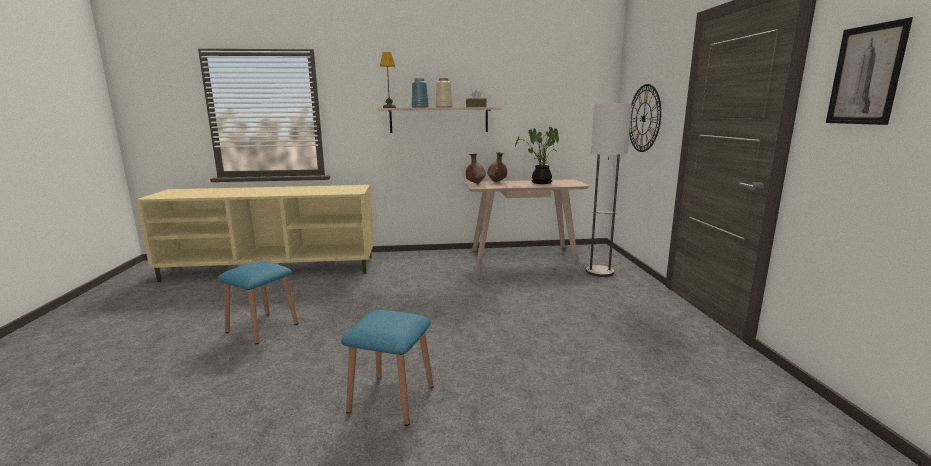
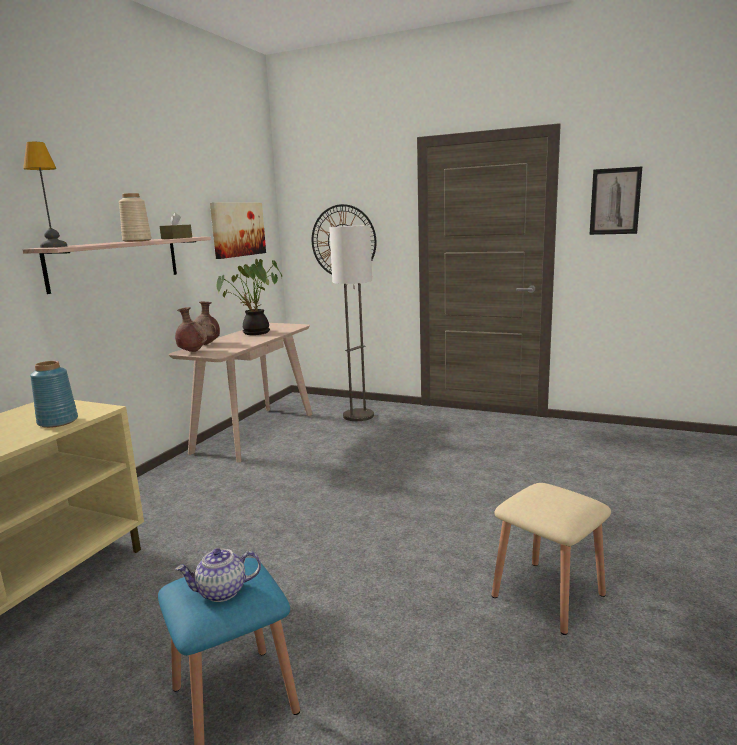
camera: 60 degrees left, 0 degrees up
(248, 268) = (221, 592): none -> teapot
(391, 398) = (548, 595): blue stool -> beige stool
(420, 107) = (105, 243): blue vase -> blue vase (57, 422)
(559, 104) = (237, 229): none -> picture

